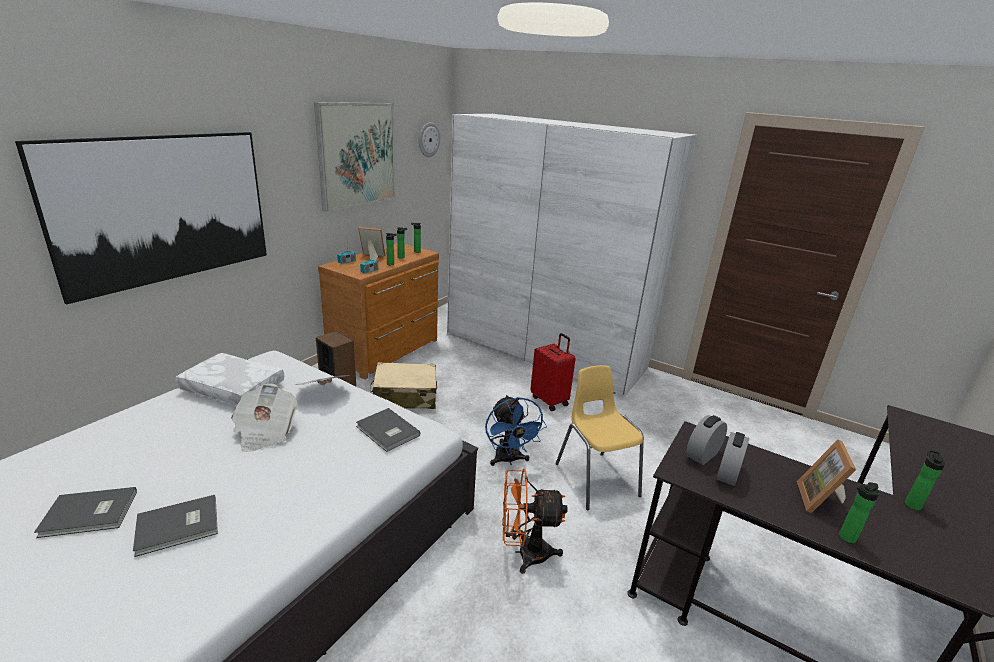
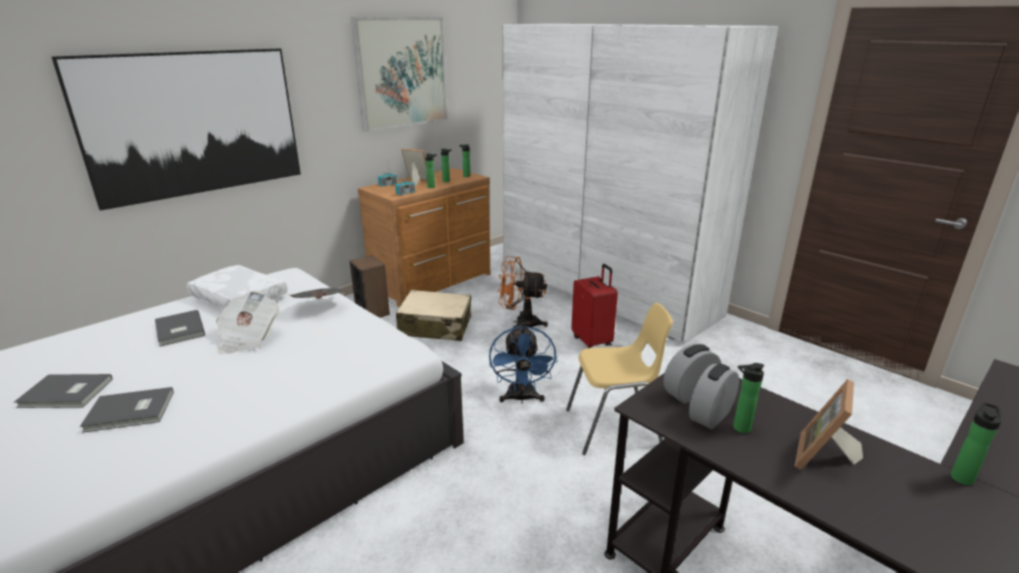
camera: 15 degrees right, 0 degrees up
(387, 432) = (362, 347): grey book -> grey book (178, 330)
(428, 139) = (488, 57): wall clock -> none
(524, 553) = (502, 494): orange fan -> orange fan (520, 323)
(595, 479) = (614, 428): yellow chair -> yellow chair turned 90 degrees clockwise
(845, 538) = (834, 503): bottle -> bottle (739, 428)

